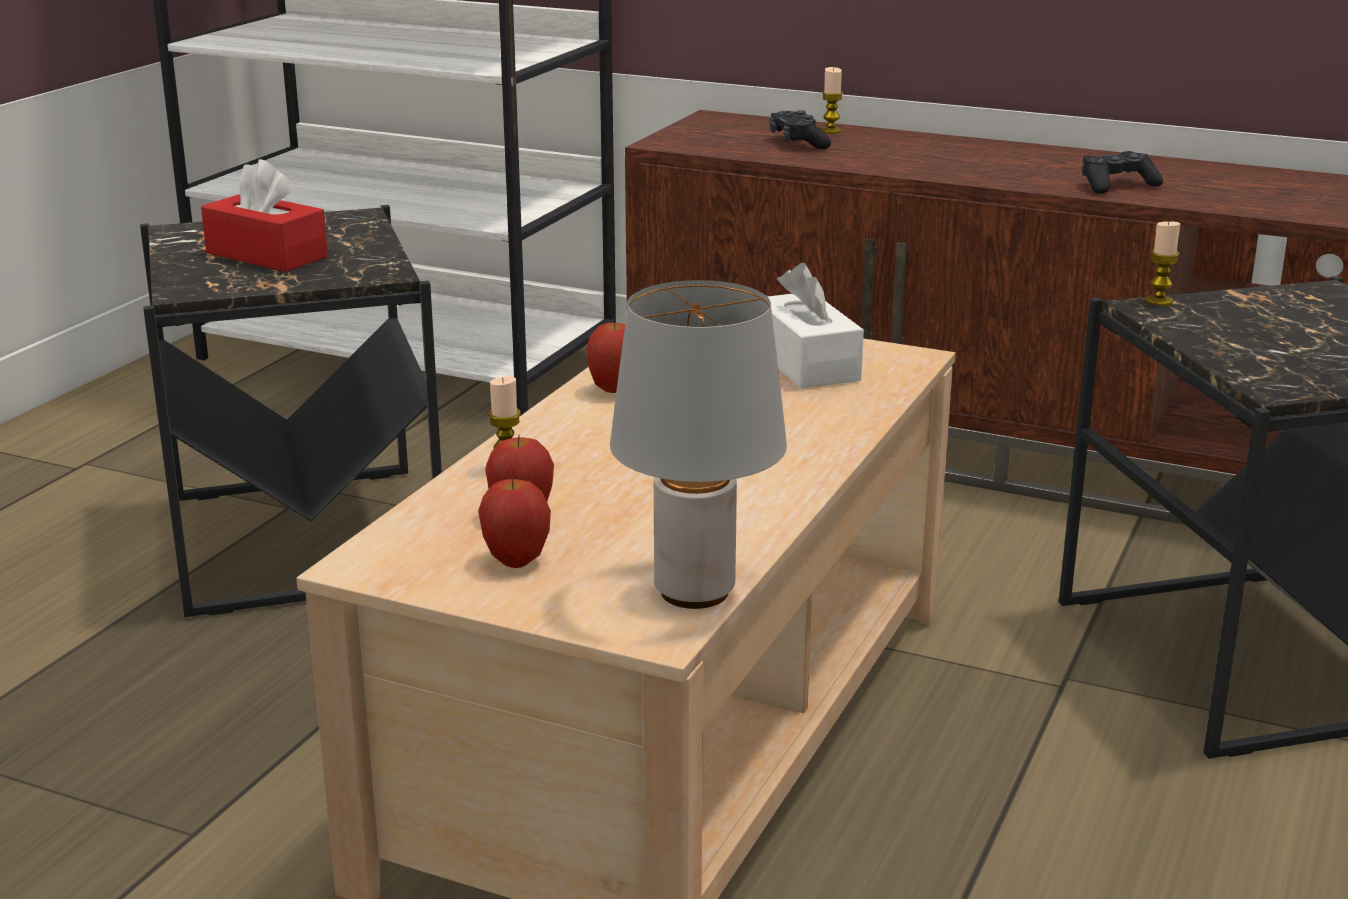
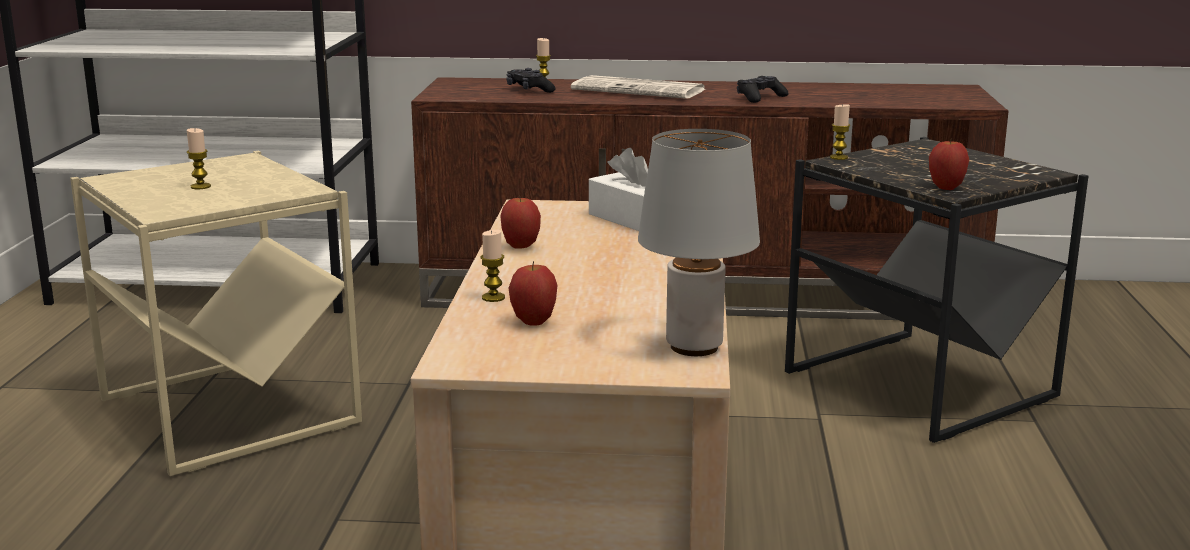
camera: 20 degrees left, 5 degrees down
(266, 255) = (200, 186): red tissue box -> candle
(307, 538) = (230, 411): black side table -> beige side table
(516, 561) = (558, 347): apple -> apple (946, 188)
(953, 156) = (640, 90): none -> newspaper

